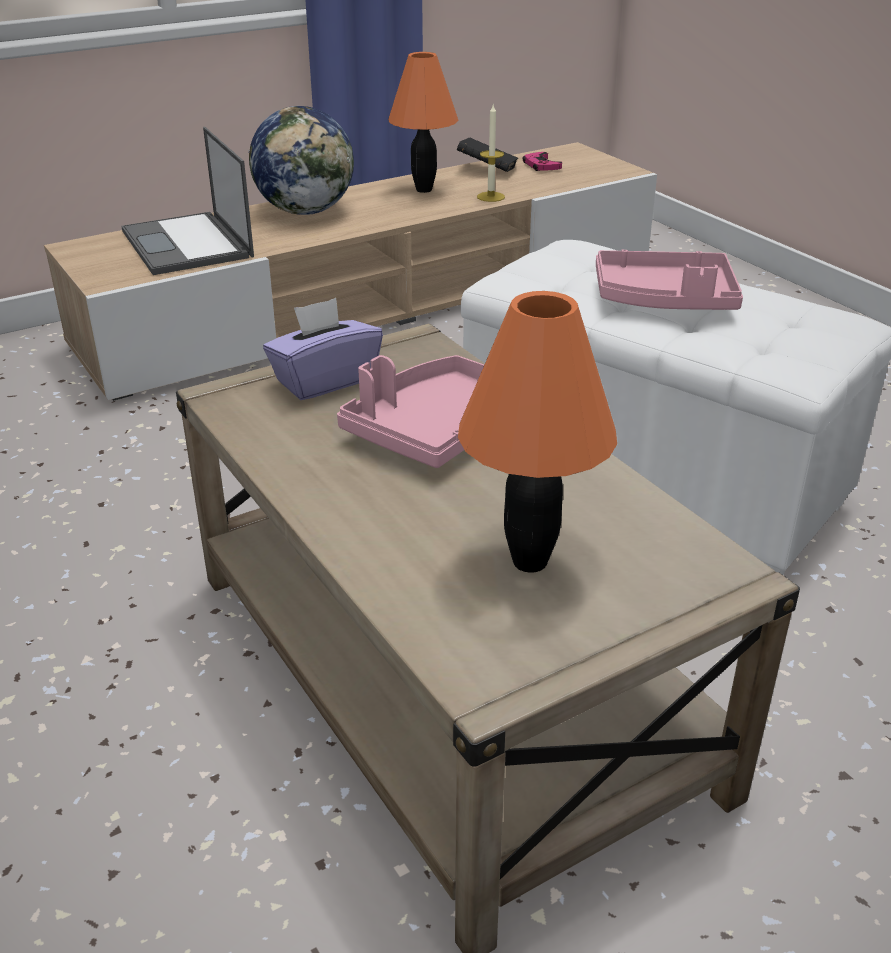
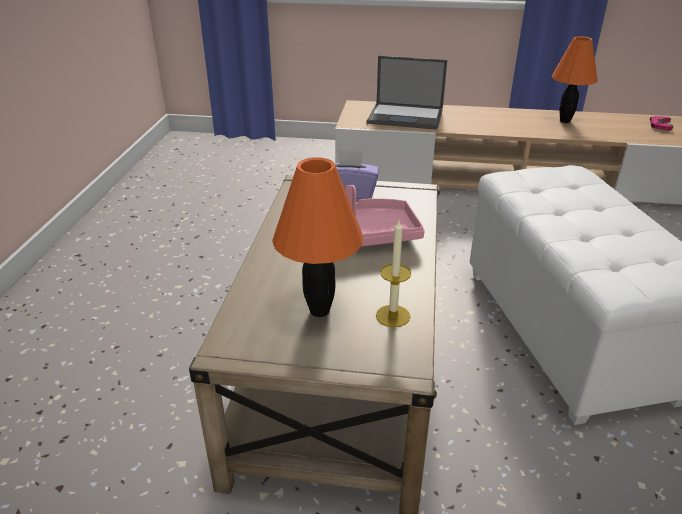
camera: 40 degrees right, 0 degrees up
(188, 244) = (406, 116): laptop -> laptop turned 90 degrees counterclockwise
(306, 211) = (484, 115): globe -> none
(487, 170) = (619, 119): black book -> none
(490, 197) = (601, 135): candle -> candle (393, 316)
(665, 300) = (587, 217): pink tray -> none

